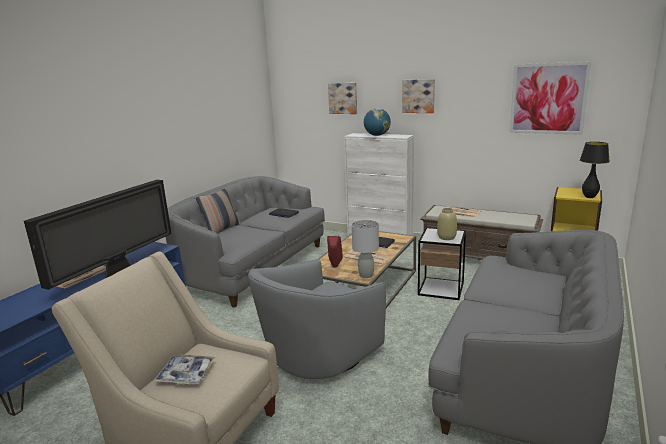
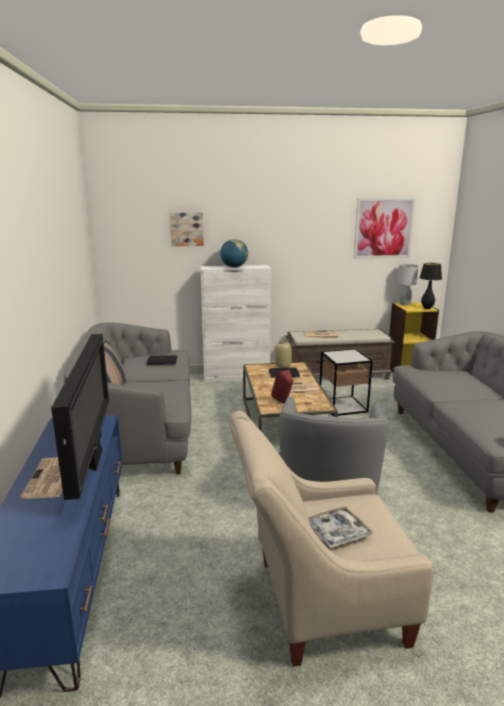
camera: 35 degrees left, 0 degrees up
(366, 275) = (322, 403): grey table lamp -> grey table lamp (404, 304)
(418, 96) = (270, 226): picture -> none
(446, 237) = (352, 357): beige vase -> beige vase (283, 366)

